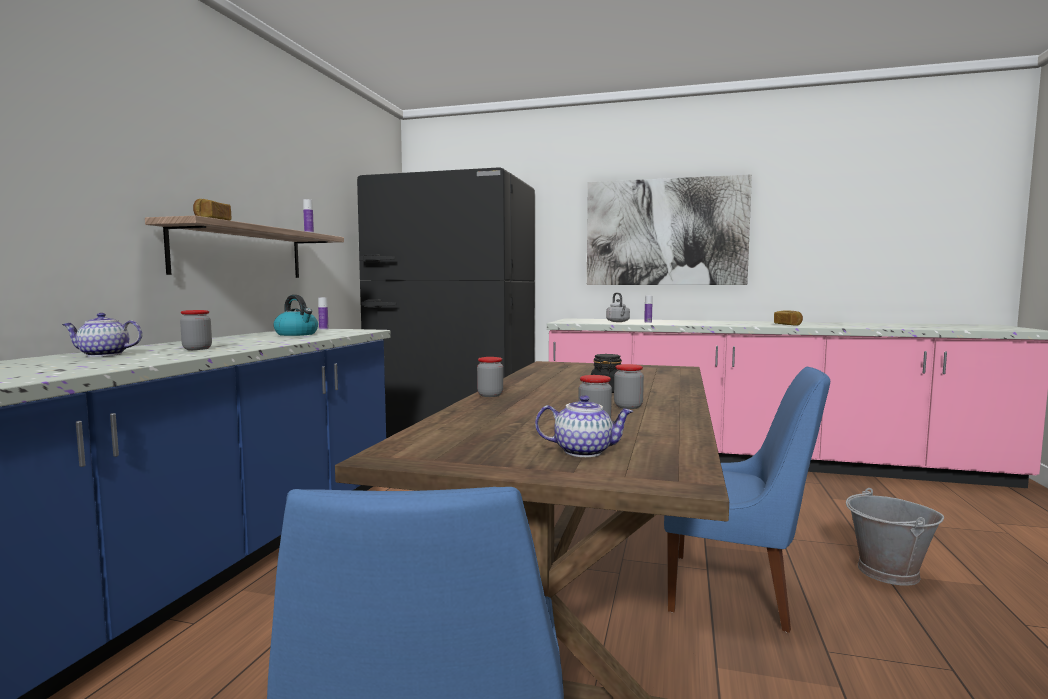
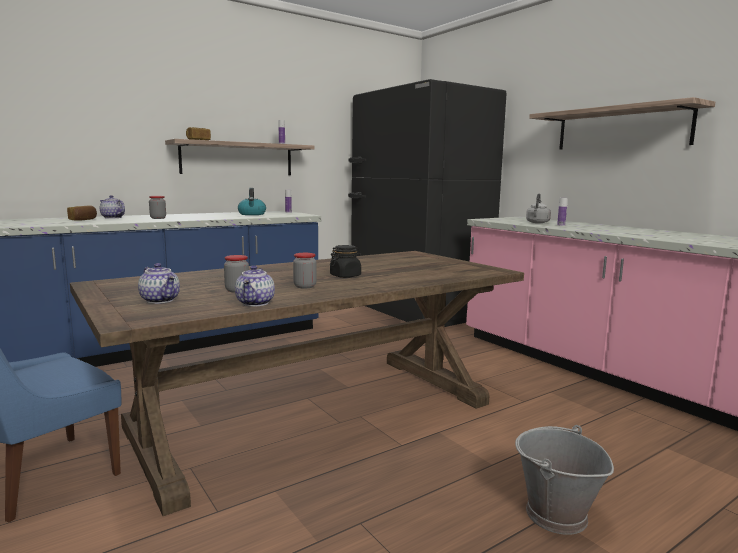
camera: 40 degrees right, 5 degrees up
(490, 395) = (270, 266): jar -> none
(665, 232) = (621, 128): picture -> shelf
(678, 430) = (256, 303): none -> teapot
(734, 591) = (386, 464): blue chair -> none
(788, 325) = (701, 240): bread -> bread (83, 219)

